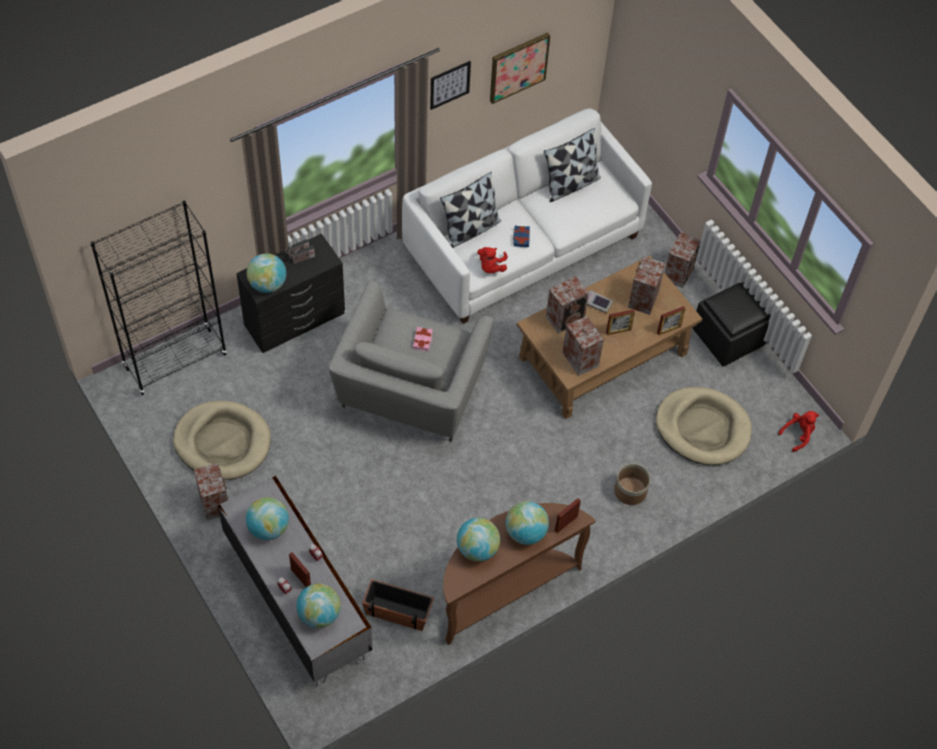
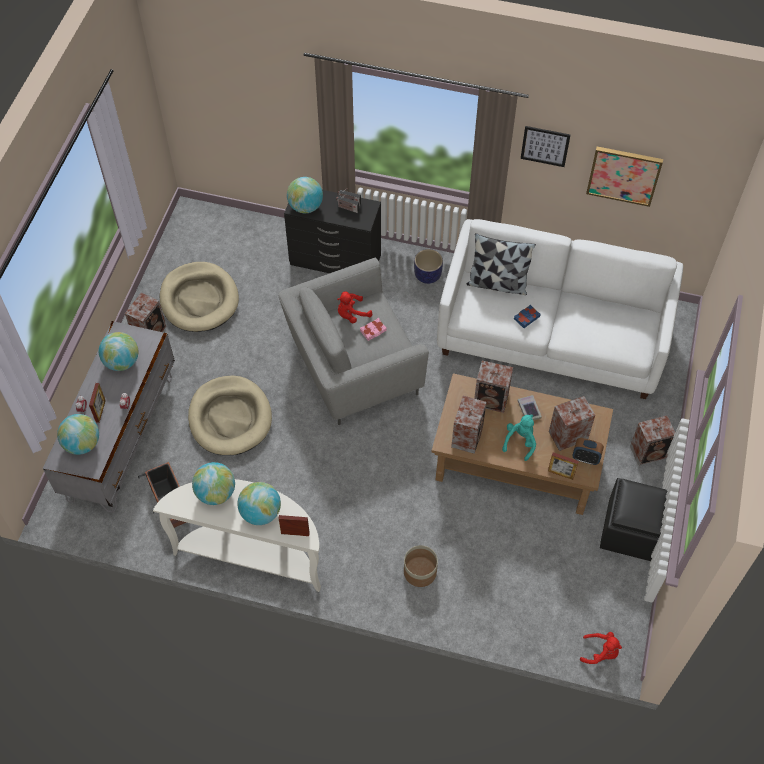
camera: 50 degrees right, 0 degrees up
(175, 361) = (233, 226): black bookcase -> none
(381, 272) = (428, 275): none -> planter
(491, 267) = (480, 320): red plush toy -> red plush toy (352, 314)
(504, 589) = (252, 554): brown console table -> white console table
(571, 184) = (611, 310): pillow -> none
(618, 331) = (520, 442): picture frame -> turquoise plush toy
(671, 304) = (585, 458): none -> alarm clock
(702, 428) = (529, 578): beige dog bed -> beige dog bed (230, 418)

